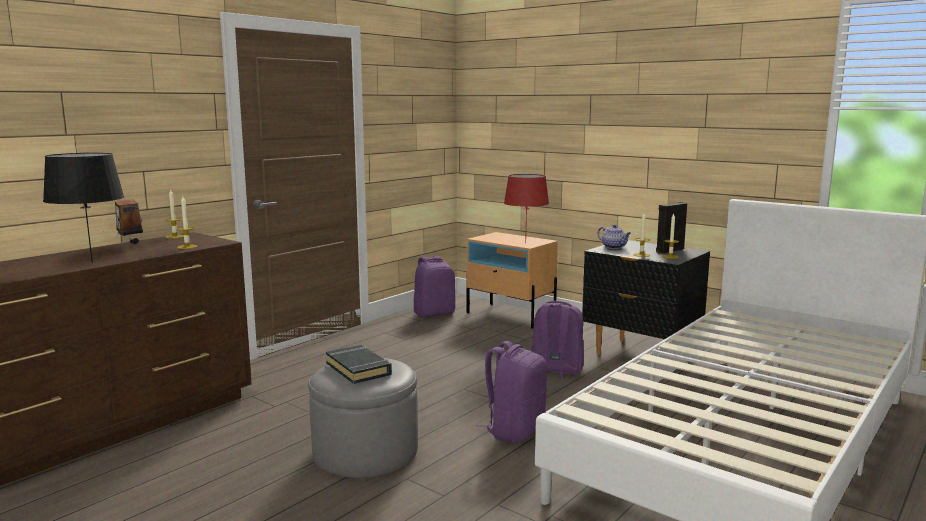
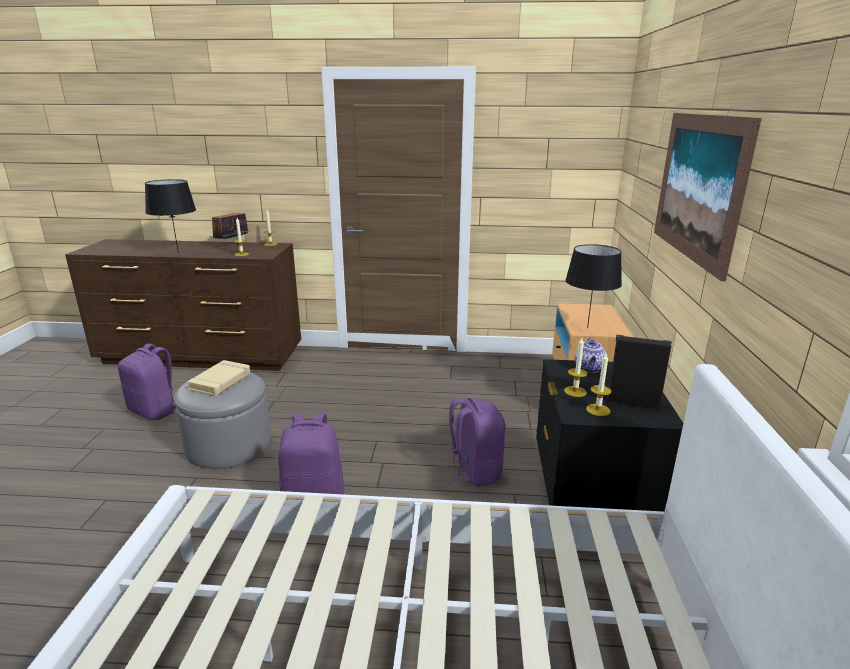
camera: 55 degrees right, 10 degrees up
(359, 369) = (221, 382): black book -> beige book
(434, 313) = (526, 366): purple backpack -> purple backpack (155, 411)
(525, 243) = (587, 327): red table lamp -> black table lamp
(620, 113) = (698, 187): none -> picture

